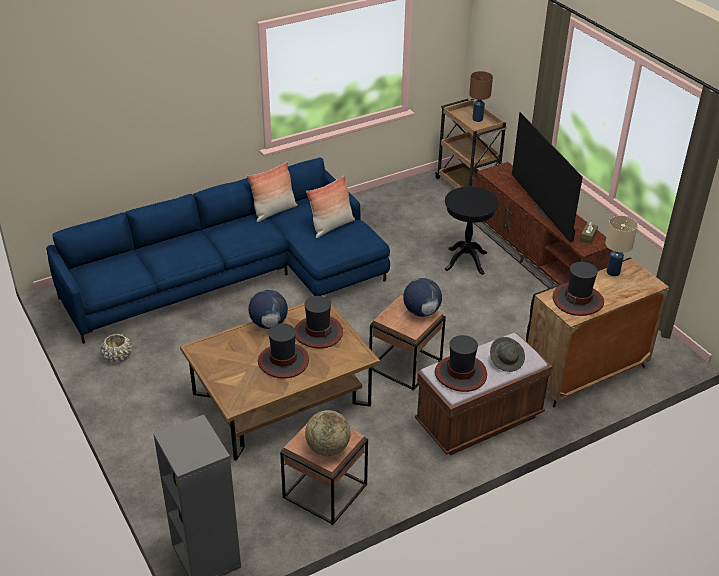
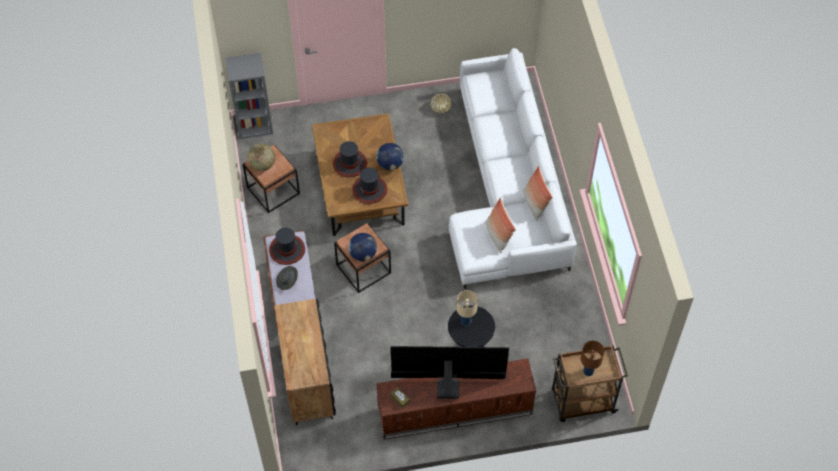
camera: 110 degrees right, 20 degrees up
(233, 276) = (506, 190): blue sofa -> white sofa
(578, 300) = (298, 322): hat -> none
(613, 272) = (318, 361): beige table lamp -> beige table lamp (466, 321)

